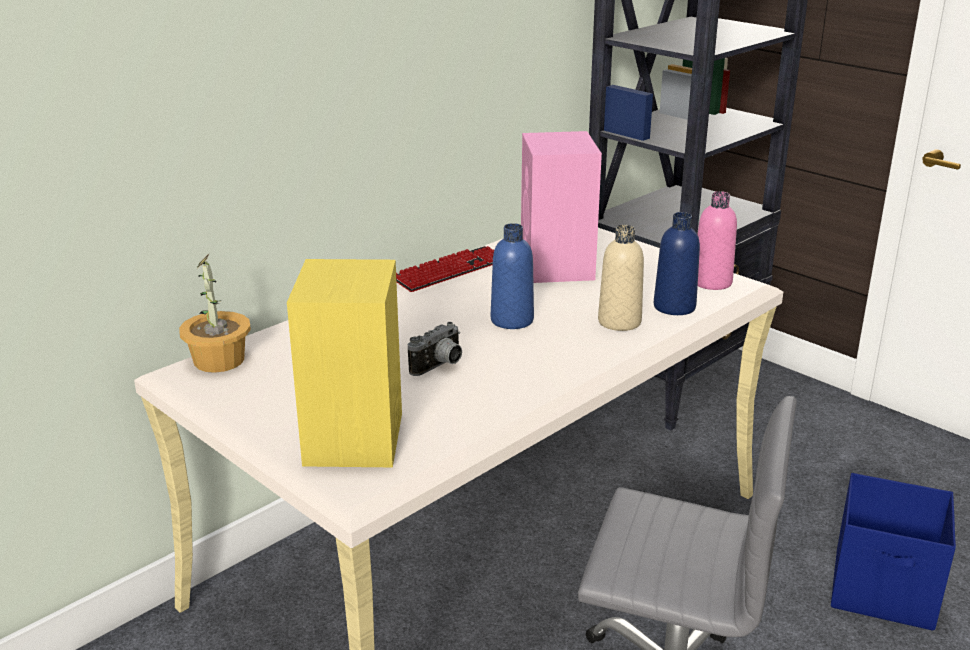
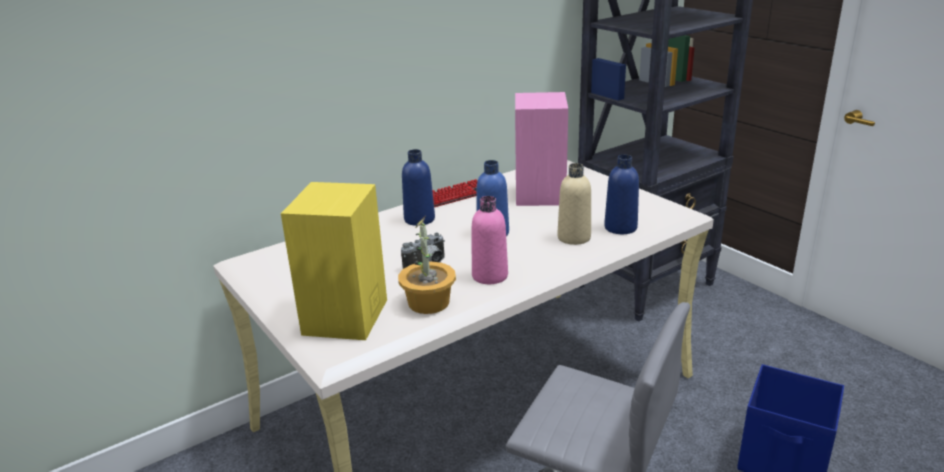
camera: 10 degrees right, 0 degrees up
(220, 360) = (273, 254): potted plant -> potted plant (429, 303)
(407, 306) = (419, 219): none -> blue bottle
(711, 282) = (656, 210): pink bottle -> pink bottle (490, 276)

